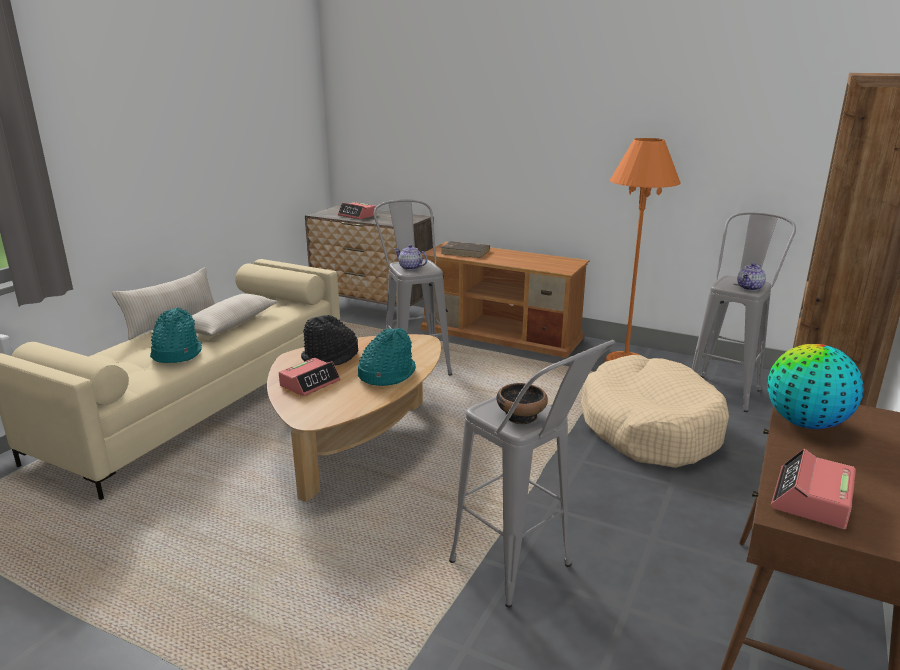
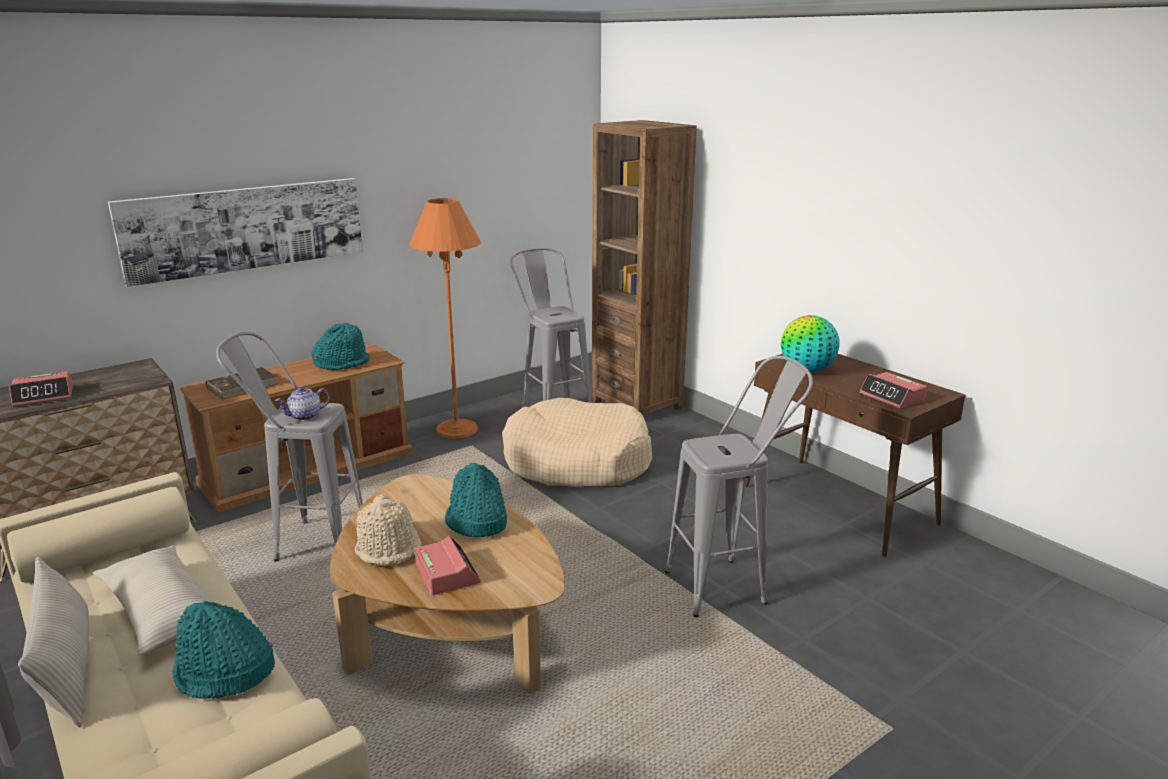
camera: 65 degrees left, 0 degrees up
(330, 357) = (388, 548): black hat -> beige hat
(509, 139) = (246, 228): none -> picture
(521, 416) = (731, 449): bowl -> none
(539, 261) = (342, 363): none -> turquoise hat
(750, 288) = (567, 314): teapot -> none

